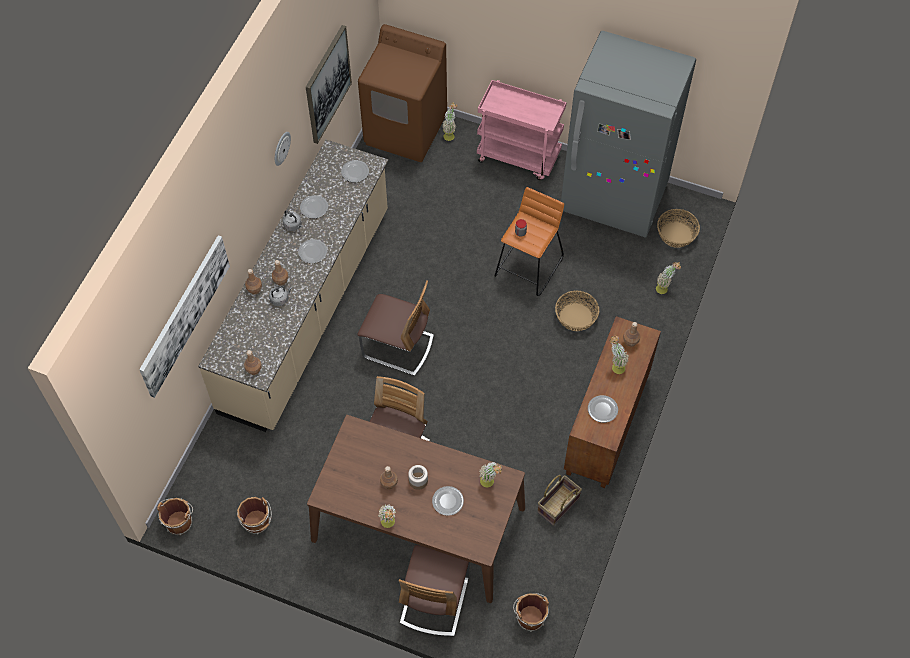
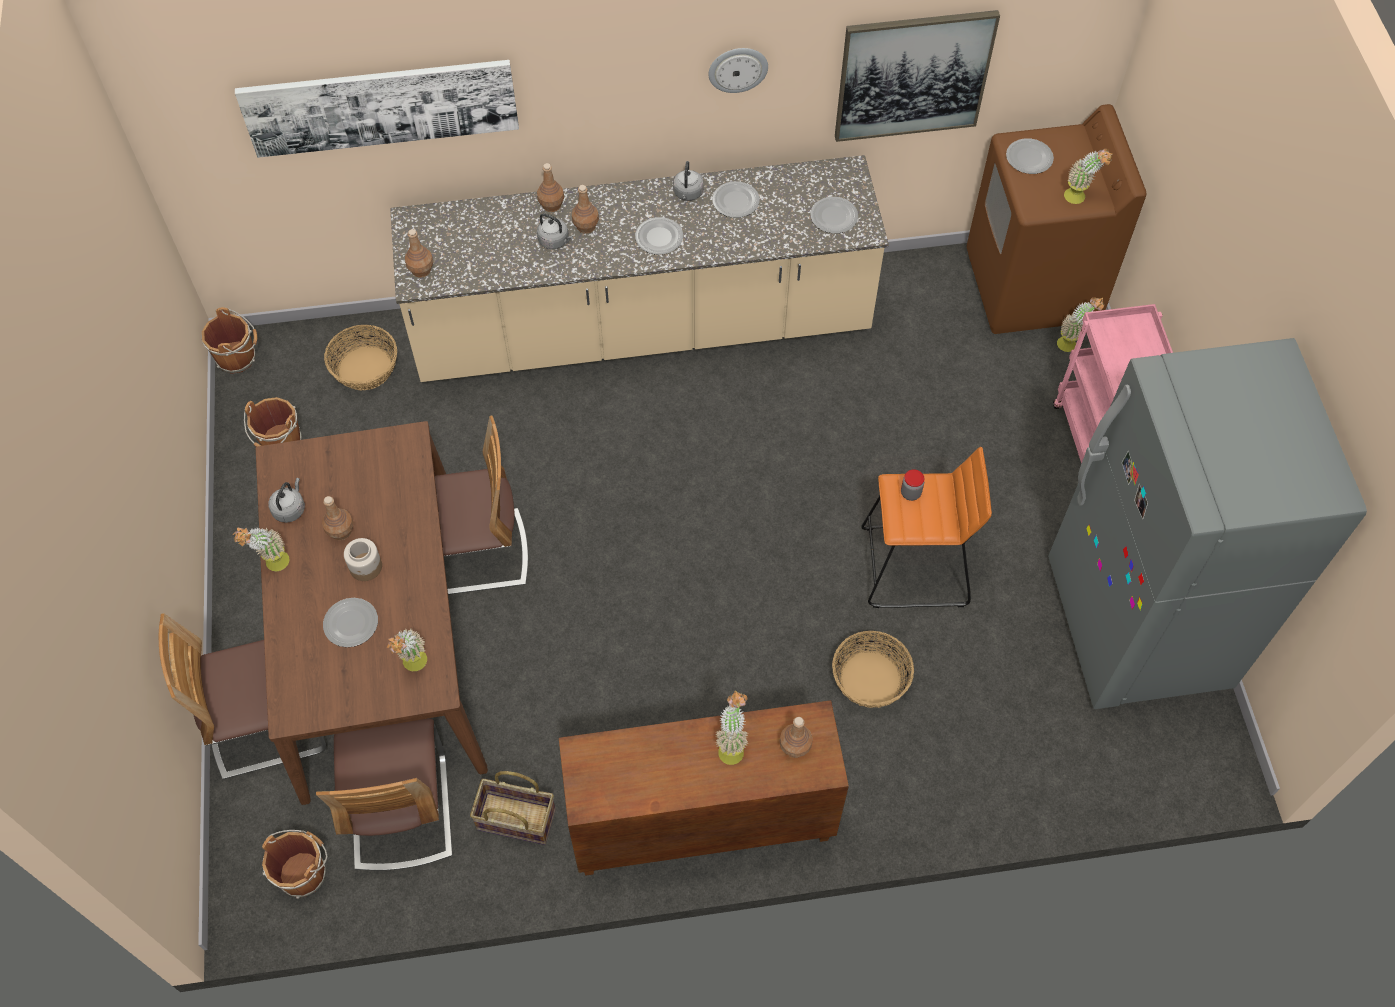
camera: 60 degrees right, 0 degrees up
(359, 502) = (290, 509): none -> grey kettle
(398, 346) = (656, 465): chair -> chair (401, 811)
(602, 409) = (635, 765): plate -> plate (1028, 157)
(664, 288) = (1020, 788): potted plant -> potted plant (1079, 199)
(675, 234) = (1140, 755): basket -> basket (365, 368)

